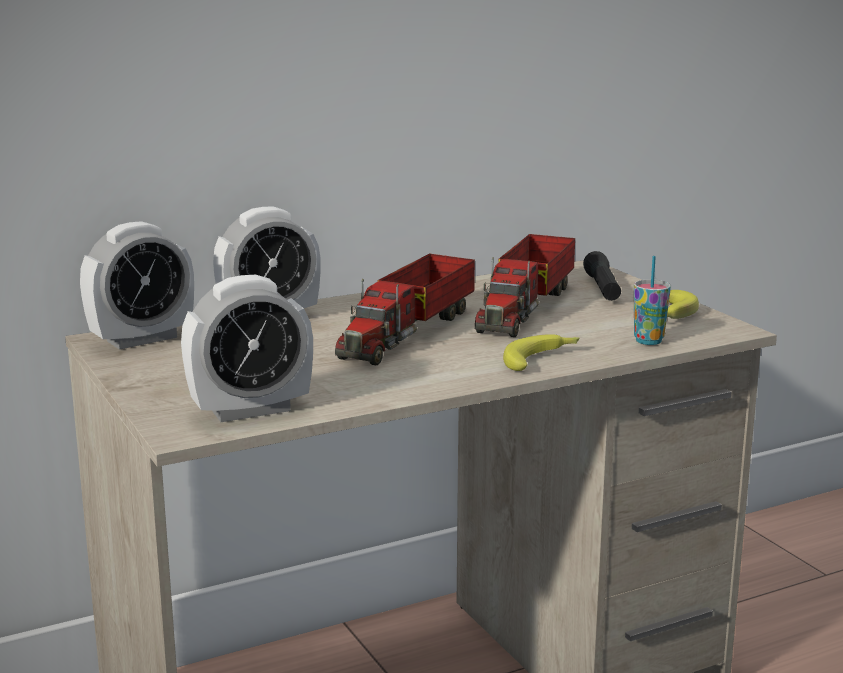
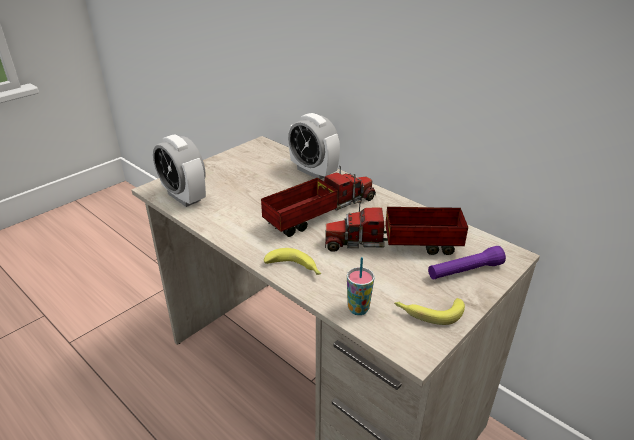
camera: 70 degrees right, 15 degrees up
(142, 339) = (265, 151): alarm clock -> none
(409, 331) = (319, 214): toy truck -> toy truck turned 135 degrees clockwise
(602, 289) = (464, 271): black flashlight -> purple flashlight

